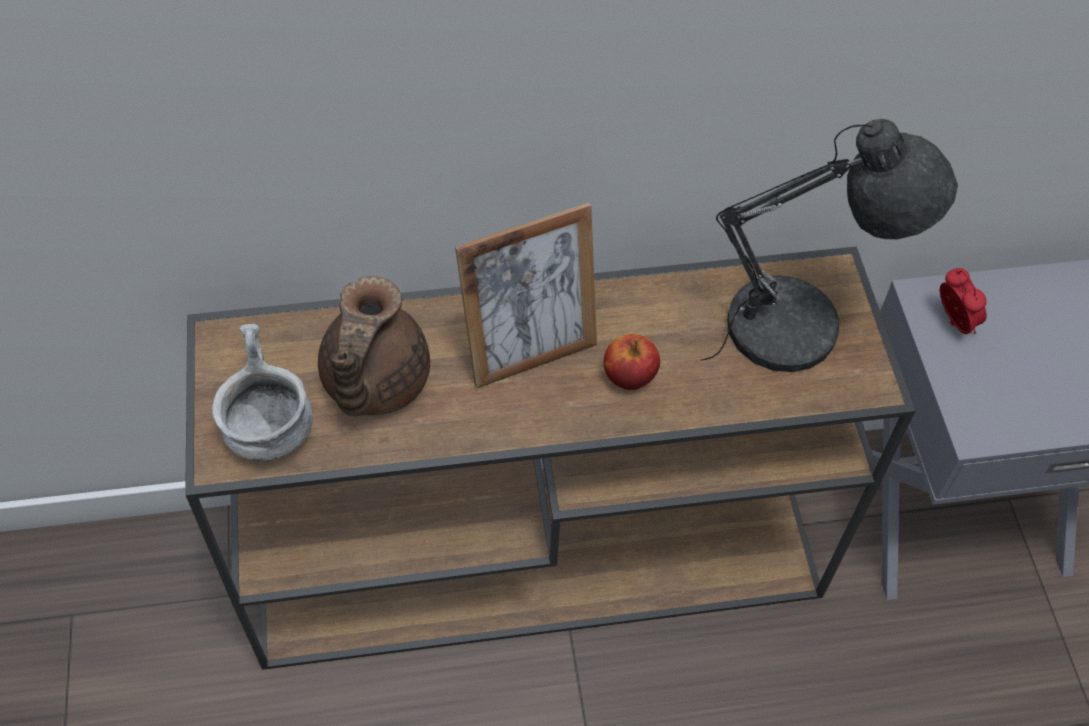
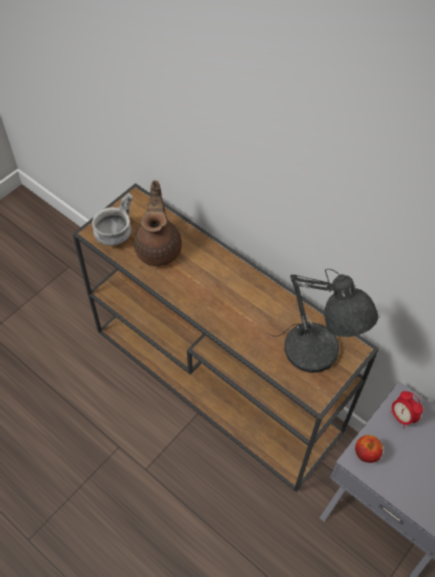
camera: 50 degrees right, 0 degrees up
(373, 383) = (159, 248): brown teapot -> brown teapot turned 120 degrees clockwise
(529, 351) = (217, 280): picture frame -> none
(629, 376) = (237, 316): apple -> apple (366, 453)
(953, 323) = (402, 417): alarm clock -> alarm clock turned 120 degrees clockwise

